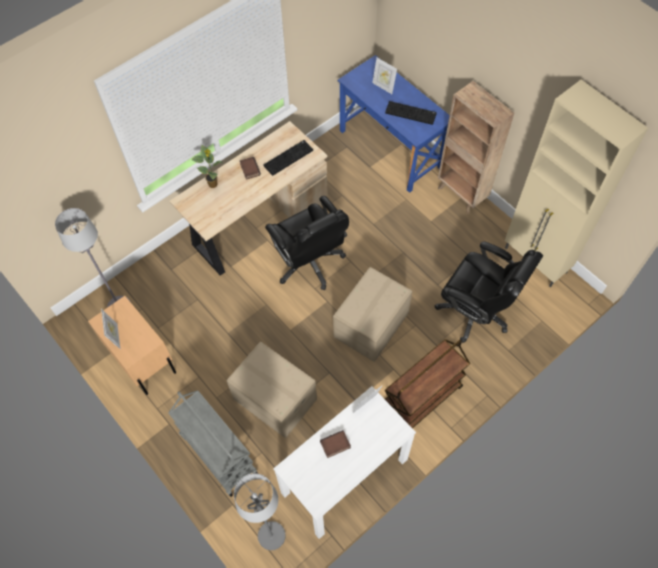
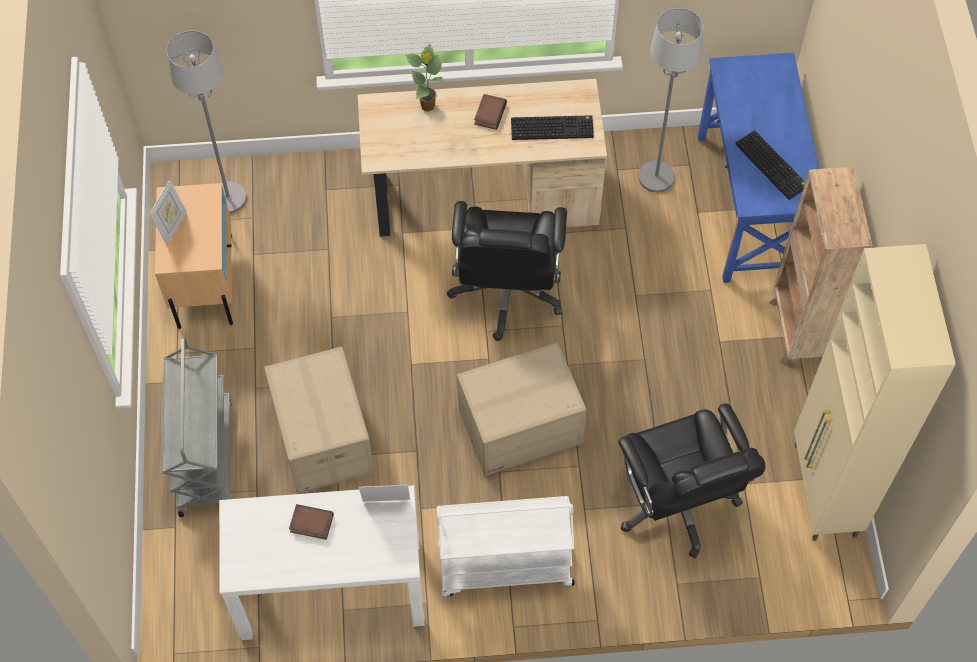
camera: 35 degrees right, 0 degrees up
(271, 536) = (189, 596): grey floor lamp -> grey floor lamp (655, 177)
(383, 87) = (765, 106): picture frame -> none
(421, 401) = (504, 567): brown cart -> white cart

